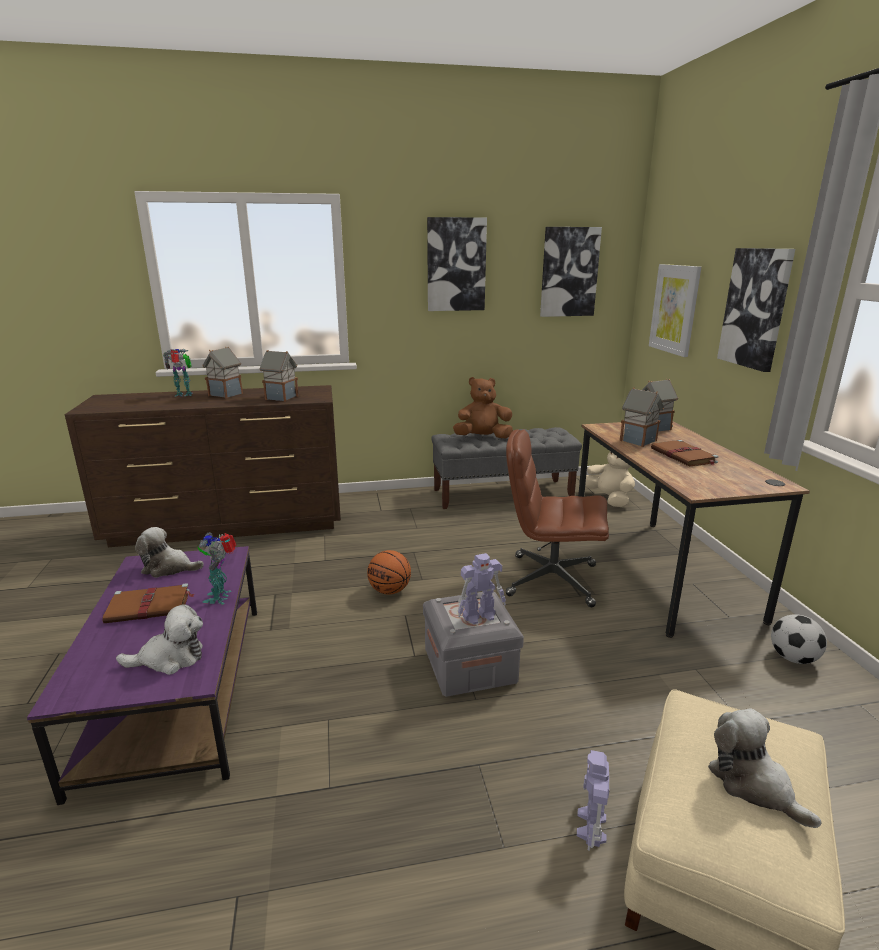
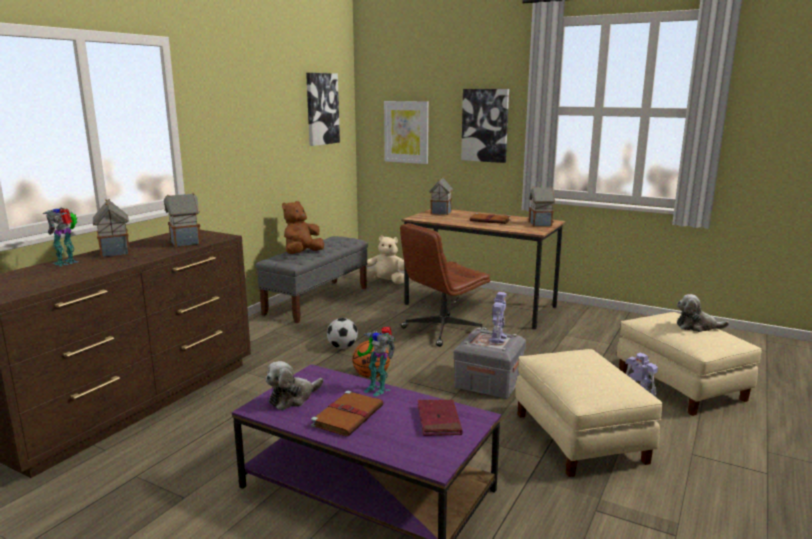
camera: 50 degrees left, 5 degrees down
(170, 658) = (438, 420): plush toy -> red book
(412, 805) = (580, 437): none -> beige ottoman
(456, 265) = (255, 104): picture -> none
(639, 441) = (453, 219): toy house -> toy house (540, 224)
(793, 658) = (584, 315): football -> football (342, 347)

